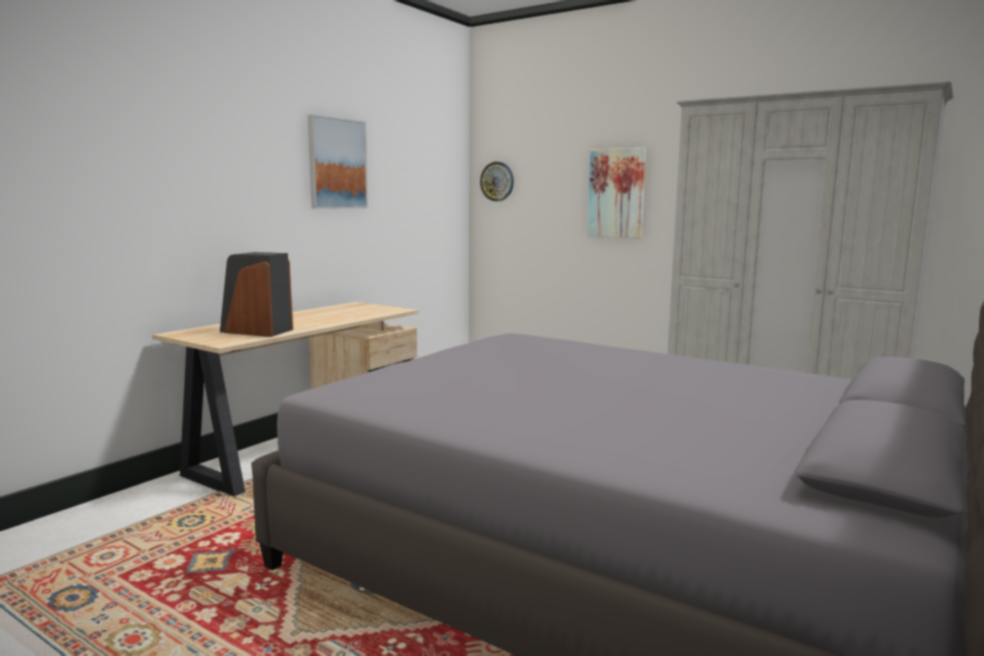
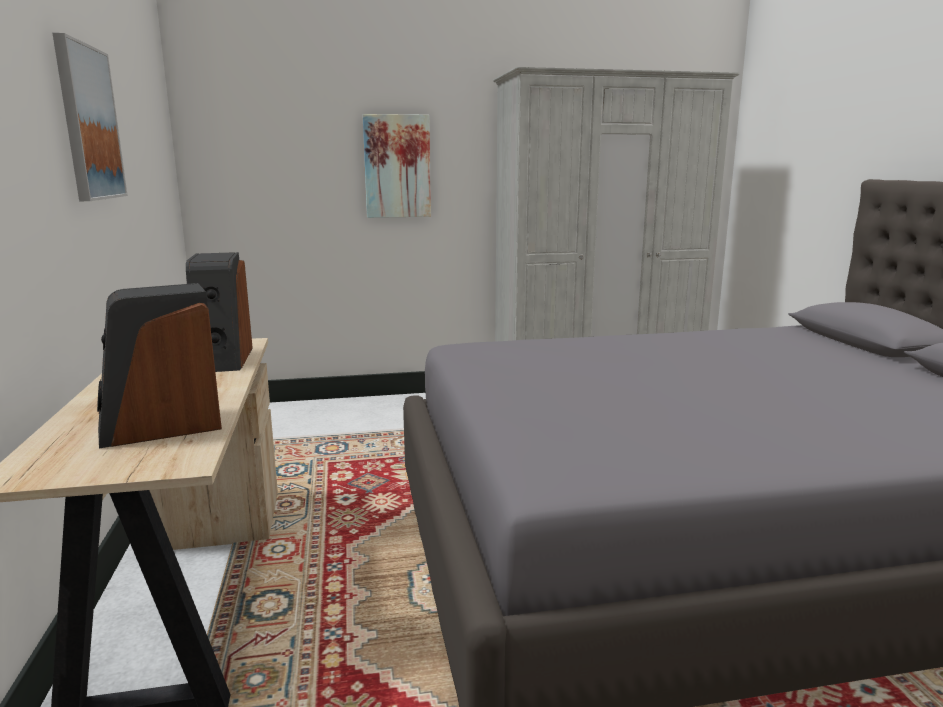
camera: 45 degrees left, 5 degrees up
(363, 314) = (223, 359): none -> speaker
(497, 181) = (225, 151): wall clock -> none

